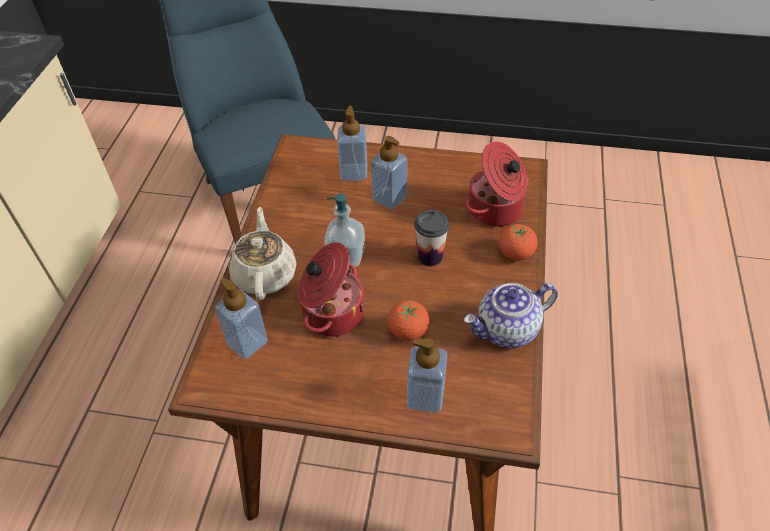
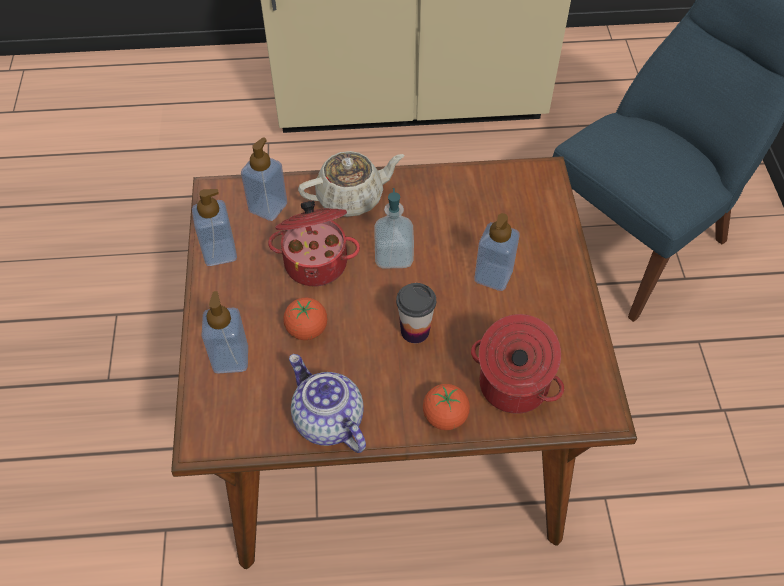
camera: 75 degrees right, 5 degrees up
(354, 172) = (523, 234): soap dispenser -> soap dispenser (220, 253)

